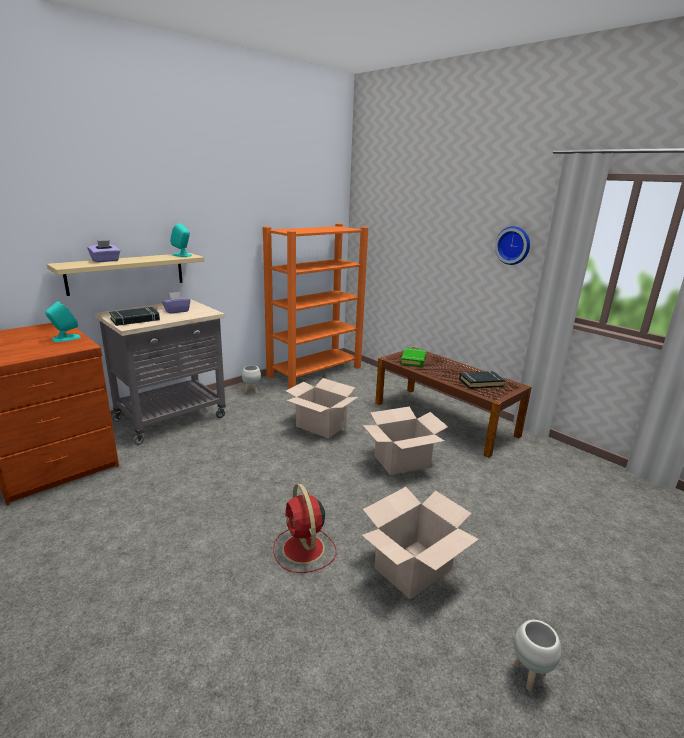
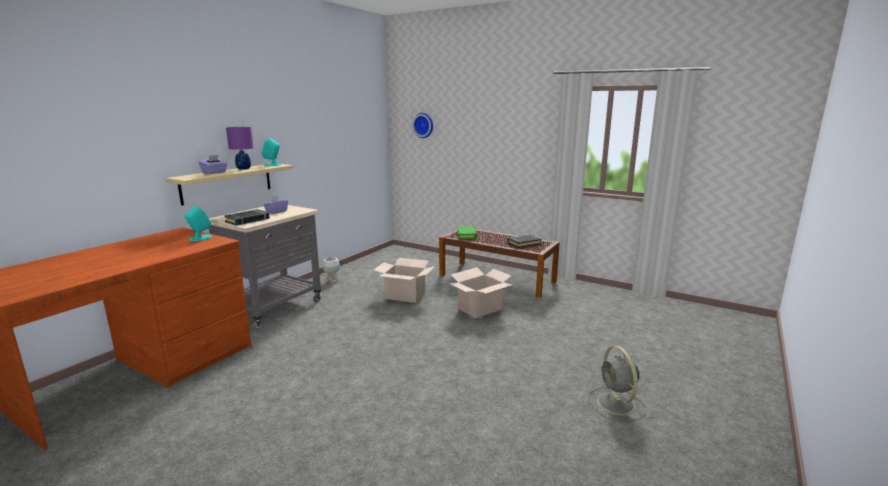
camera: 15 degrees left, 5 degrees down
(143, 258) = (243, 169): none -> purple table lamp
(304, 550) = (438, 371): red fan -> none
(315, 371) = (377, 259): orange bookcase -> none
(413, 568) = (520, 367): cardboard box -> none
(513, 245) = (531, 140): wall clock -> wall clock (424, 125)
(529, 676) = (616, 405): white planter -> grey fan

